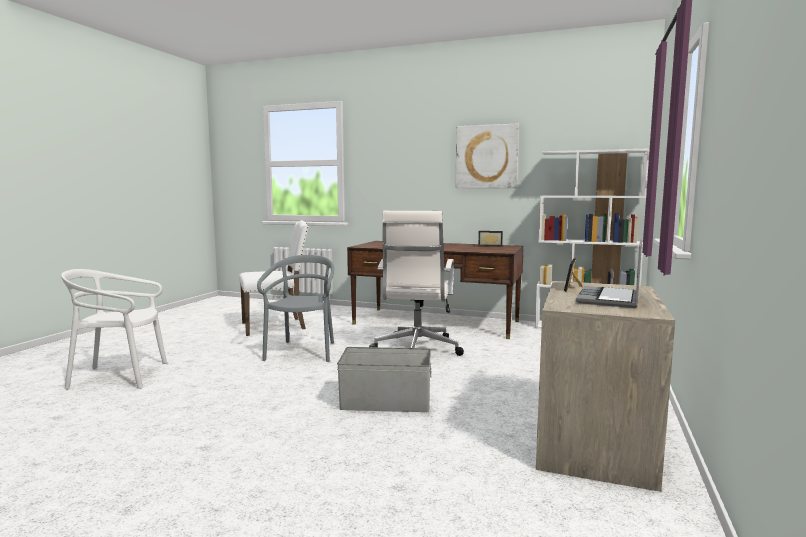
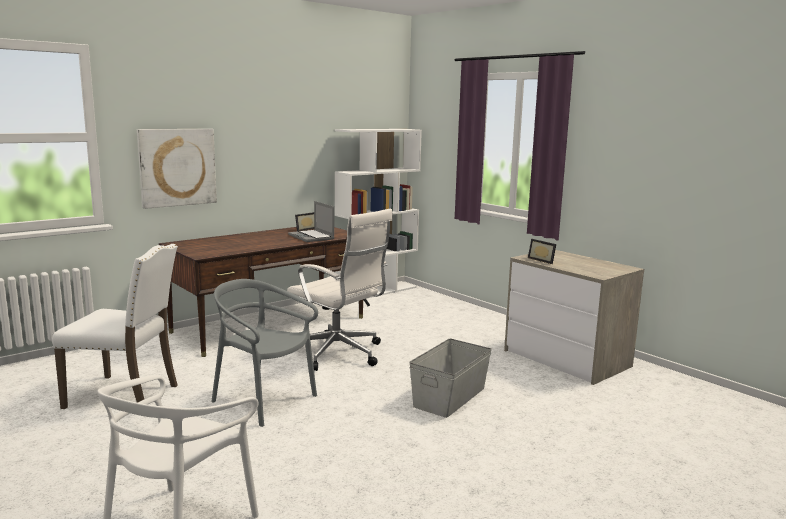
camera: 60 degrees left, 5 degrees up
(275, 326) = (125, 395): white chair -> white chair turned 90 degrees clockwise
(486, 157) = (283, 132): picture -> picture (177, 167)
(610, 299) = (585, 263): laptop -> laptop (312, 237)

